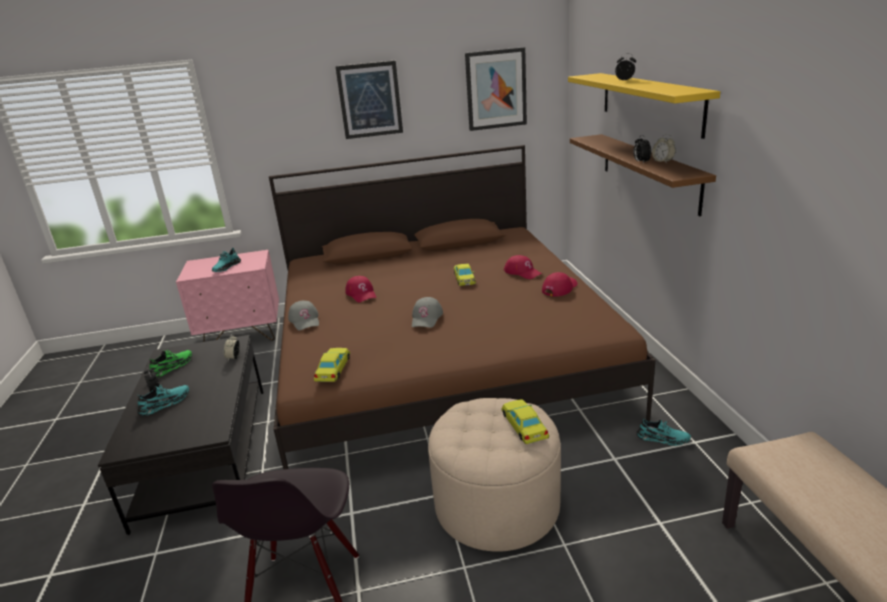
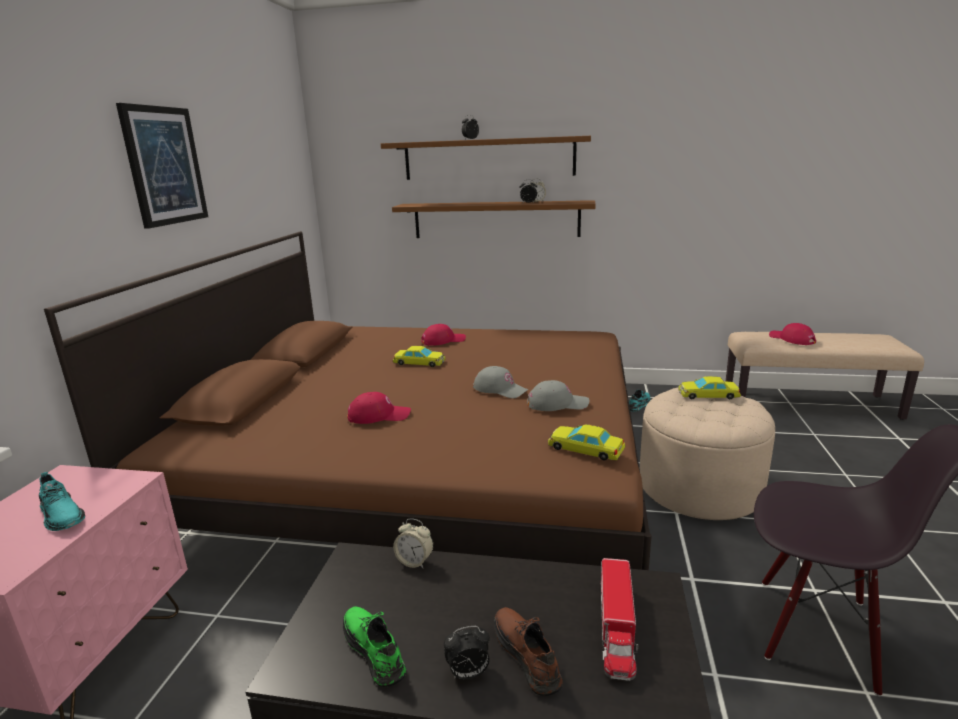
camera: 70 degrees left, 5 degrees down
(165, 403) = (527, 654): turquoise shoe -> brown shoe
(181, 425) = (616, 628): none -> toy truck
(305, 320) = (412, 460): grey cap -> grey cap (557, 404)
(496, 89) = (271, 164): picture -> none
(559, 288) = (499, 335): red cap -> red cap (791, 339)
(649, 102) = (488, 158): yellow shelf -> brown shelf

